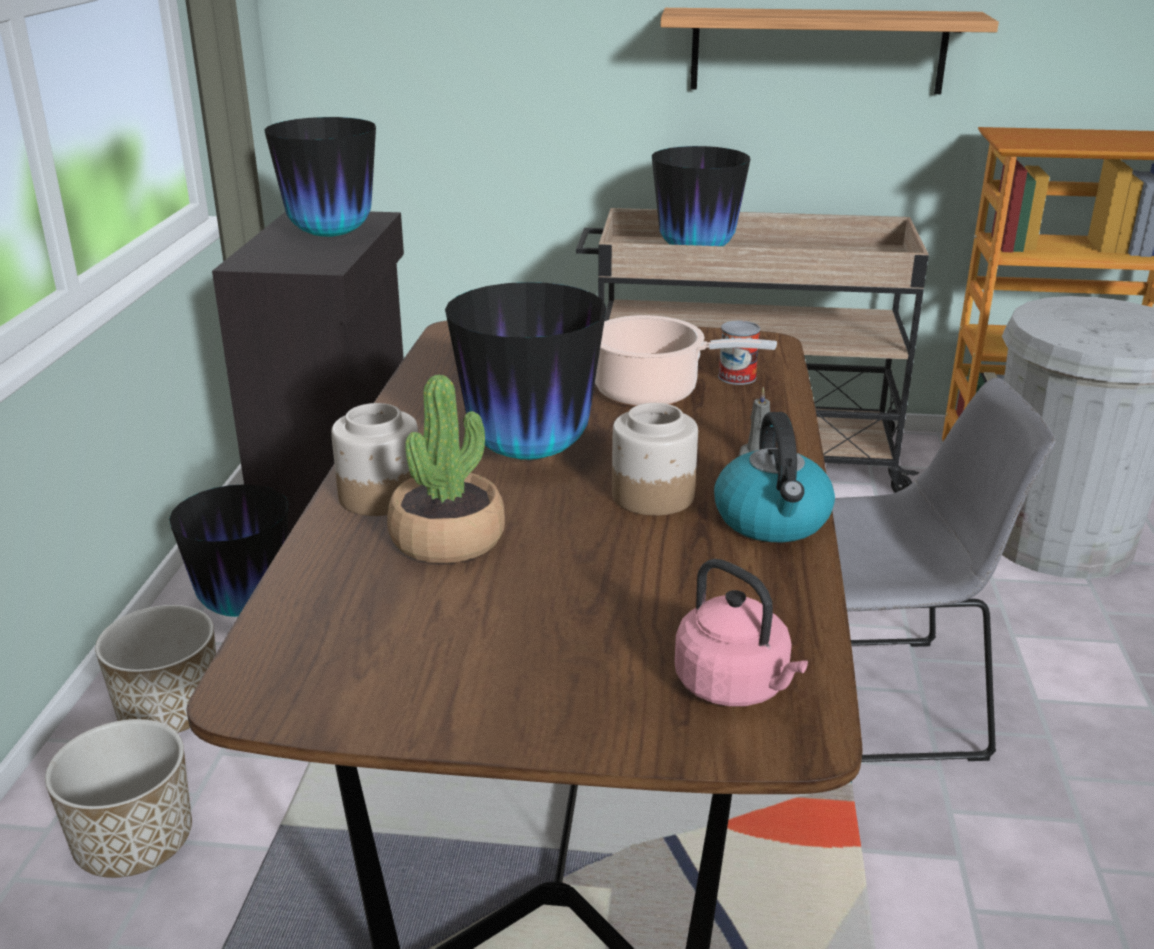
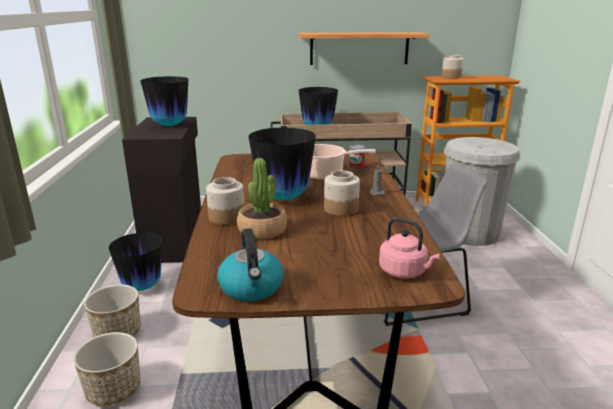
camera: 10 degrees left, 5 degrees down
(773, 520) = (392, 214): kettle -> kettle (252, 288)
(1053, 134) = (451, 77): none -> jar

